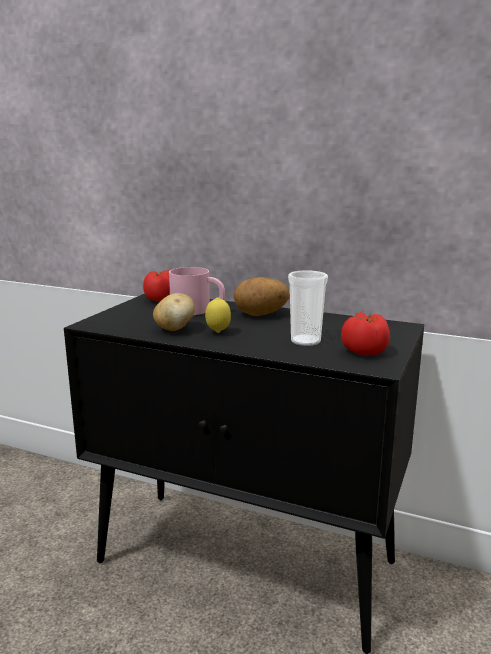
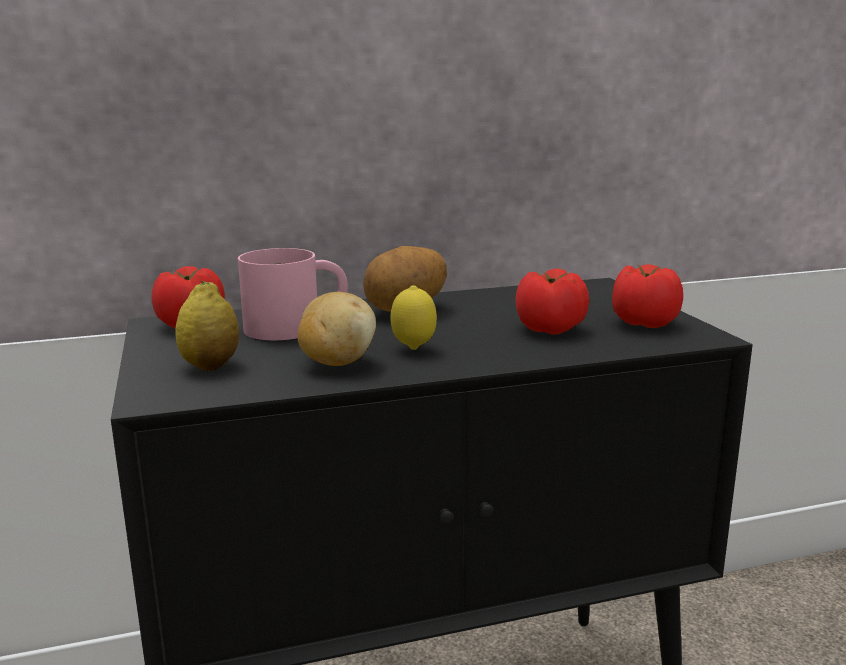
camera: 40 degrees left, 0 degrees up
(130, 318) = (210, 366): none -> lemon
(305, 341) = (551, 329): cup -> tomato

